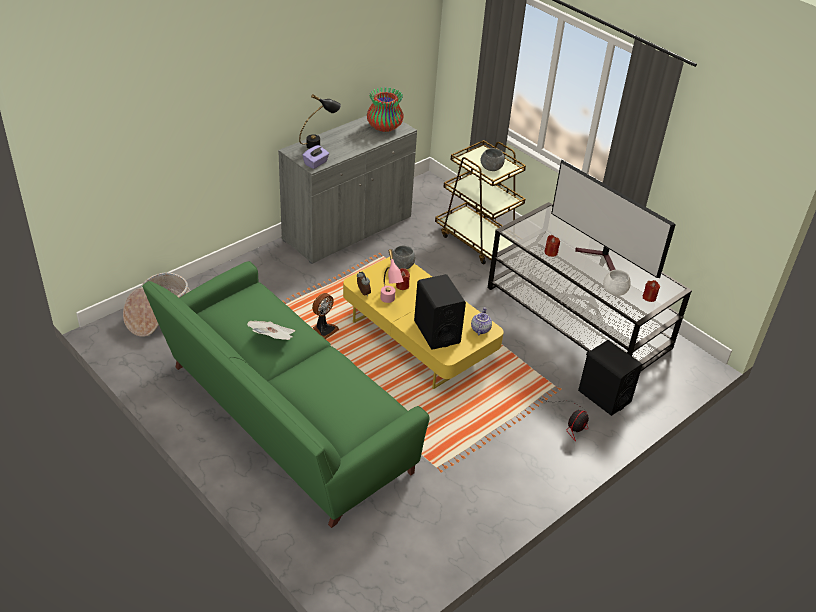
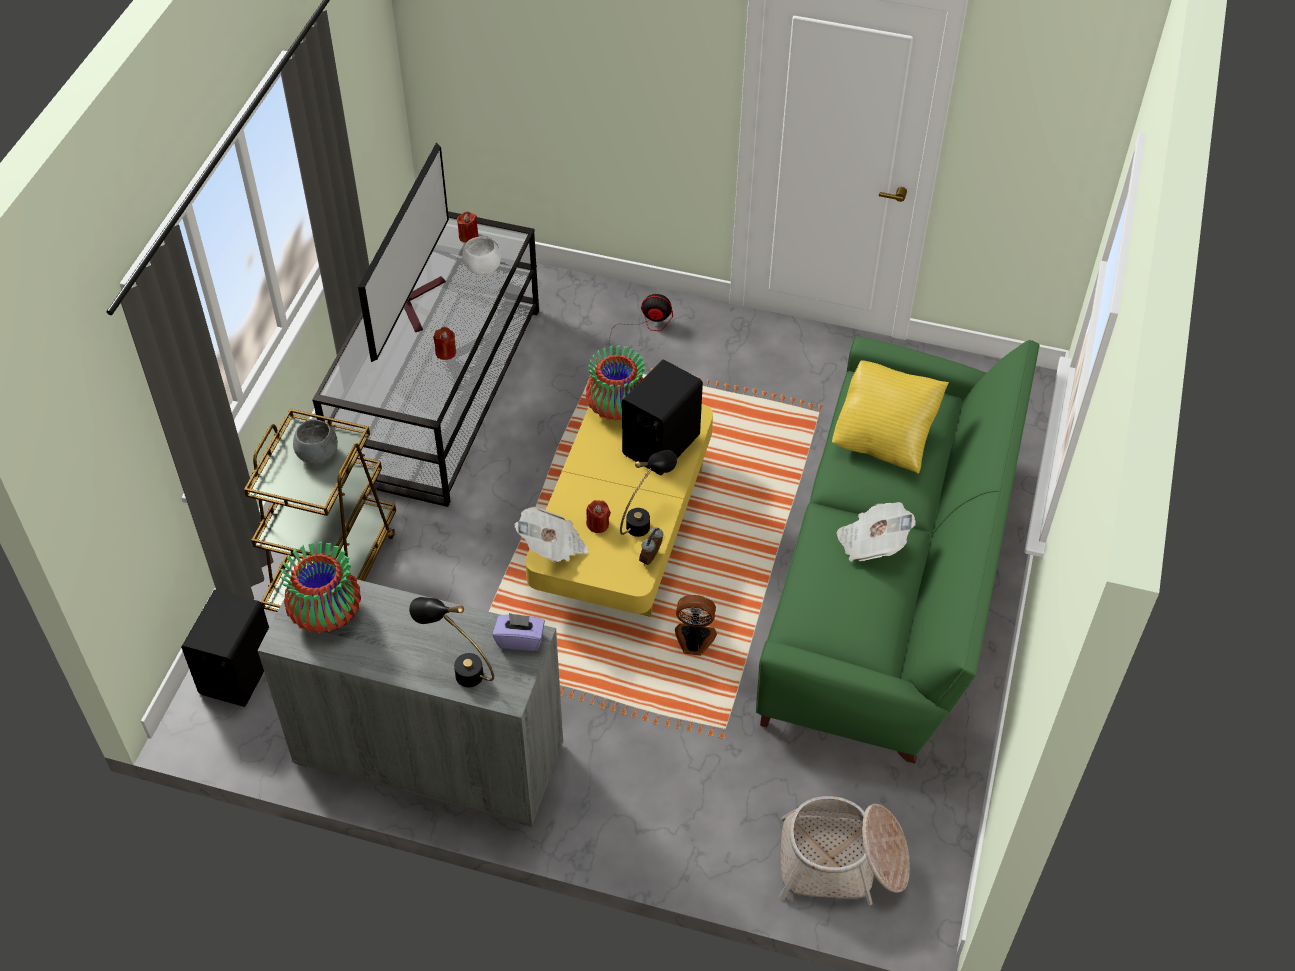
camera: 120 degrees left, 10 degrees up
(339, 388) = (885, 437): none -> yellow pillow
(389, 302) = (646, 520): pink table lamp -> black table lamp
(402, 266) = (553, 547): grey bowl -> newspaper
(480, 329) = (617, 407): teapot -> vase
(604, 396) = (575, 319): black speaker -> black speaker (237, 673)

